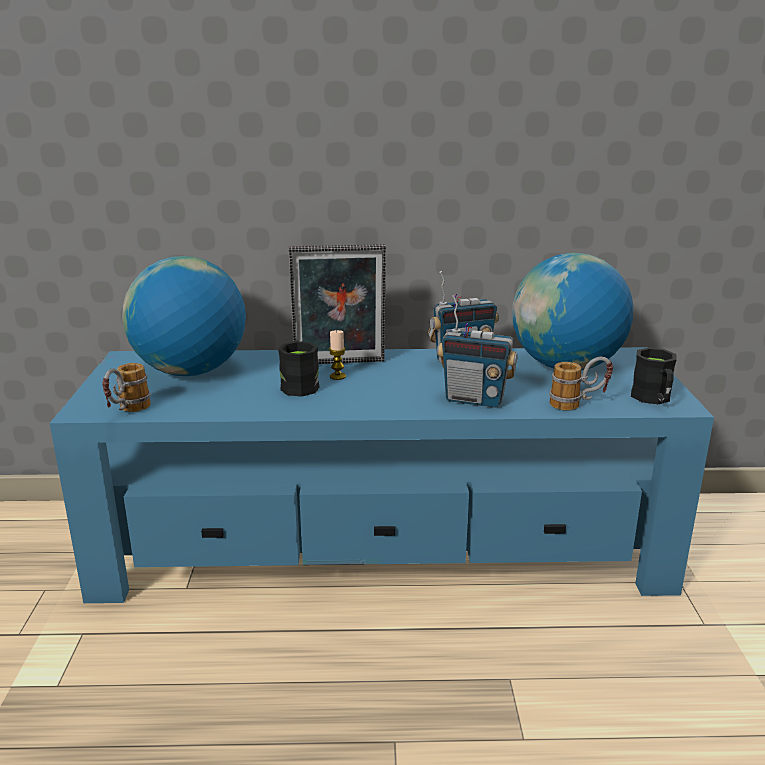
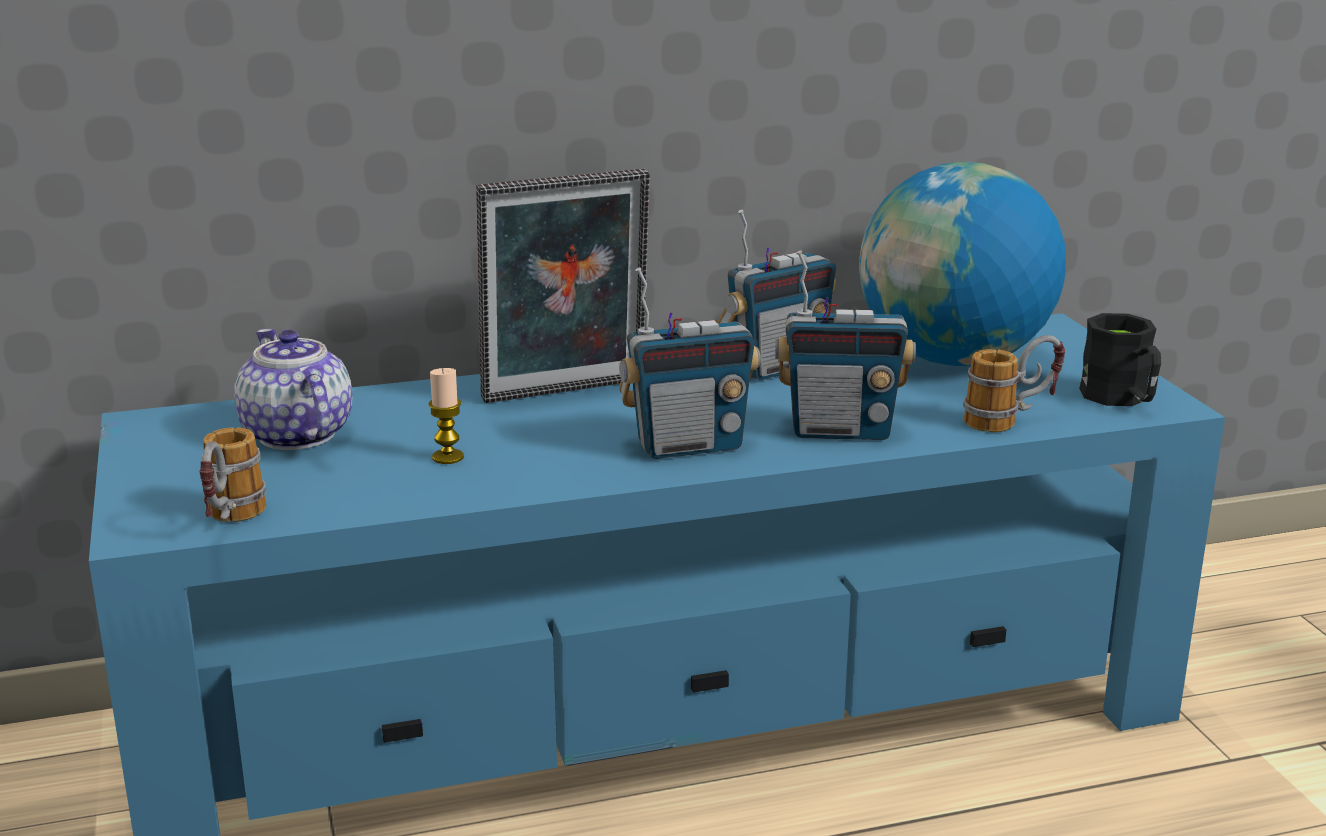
camera: 15 degrees left, 0 degrees up
(190, 371) = (296, 435): globe -> teapot
(299, 385) = (519, 438): black mug -> none
(337, 376) = (578, 416): candle -> candle (448, 457)
(385, 399) = (689, 446): none -> radio

